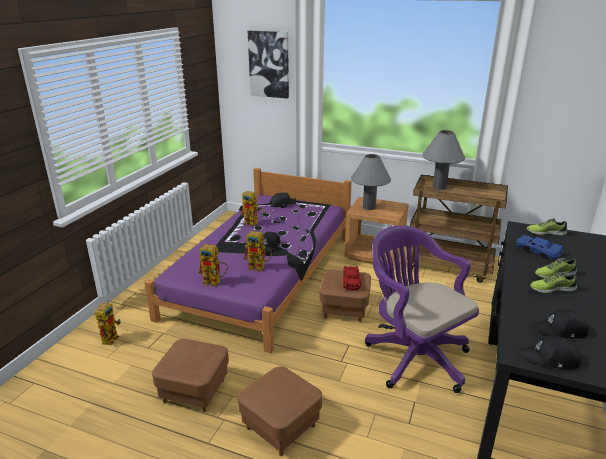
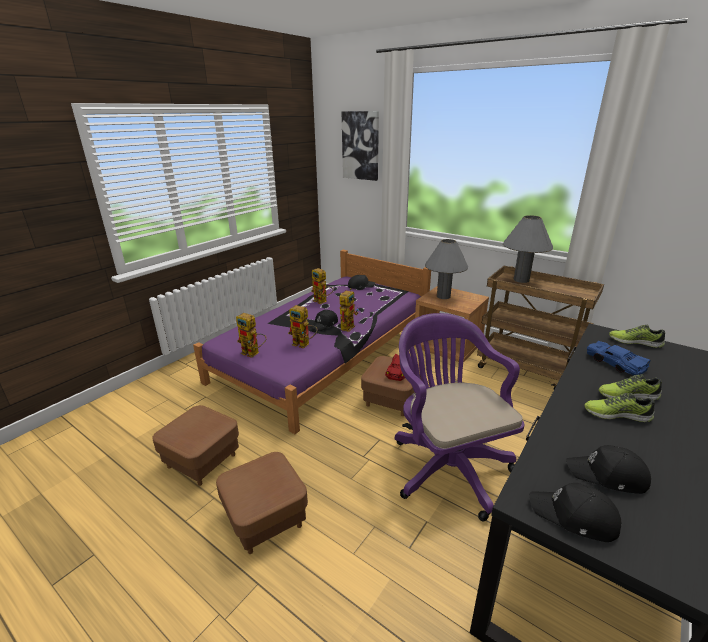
camera: 15 degrees right, 0 degrees up
(111, 337) = (159, 393): toy robot -> toy robot (348, 326)

